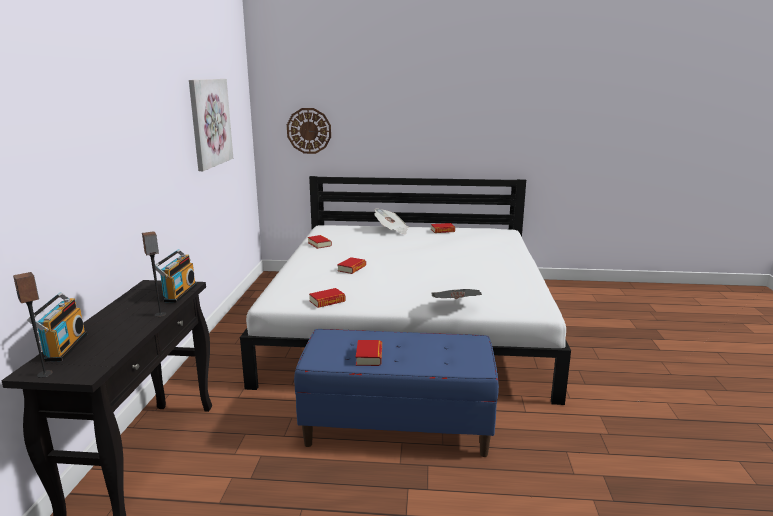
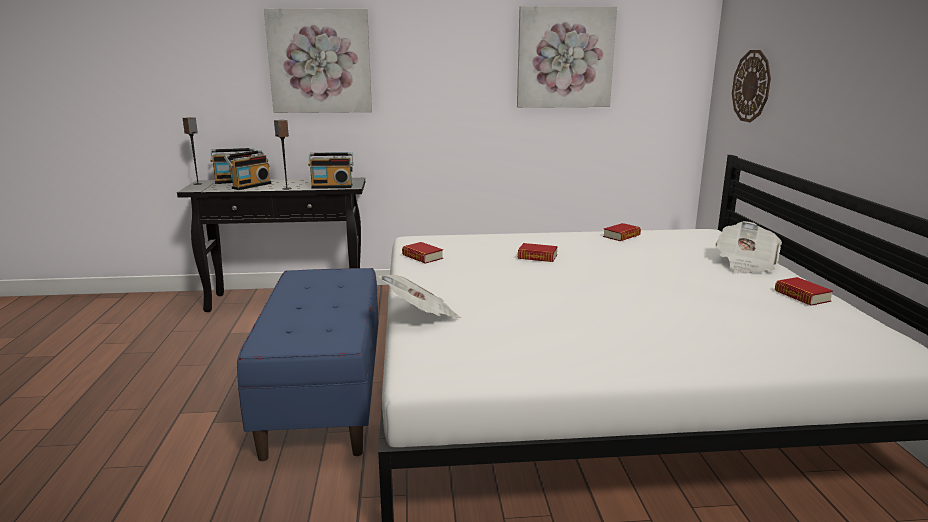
camera: 80 degrees right, 0 degrees up
(84, 156) = (320, 61): none -> picture
(112, 336) = (250, 185): none -> radio
(369, 356) = (304, 293): book -> none

